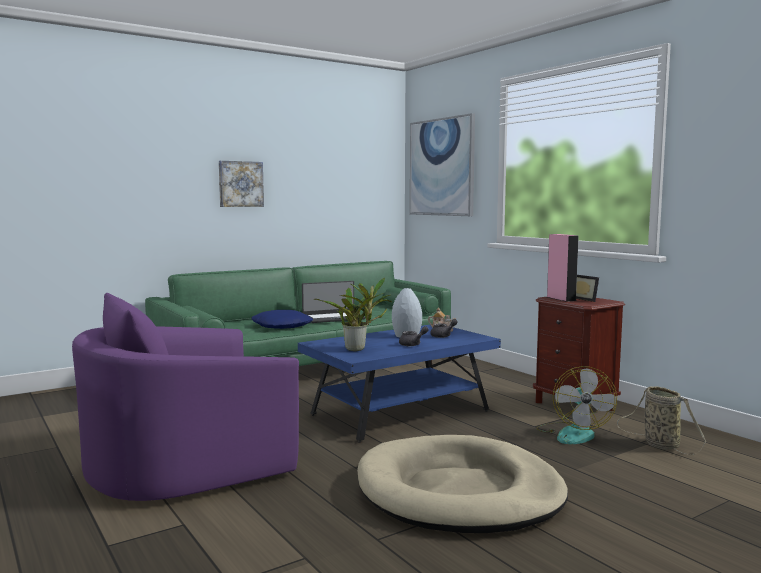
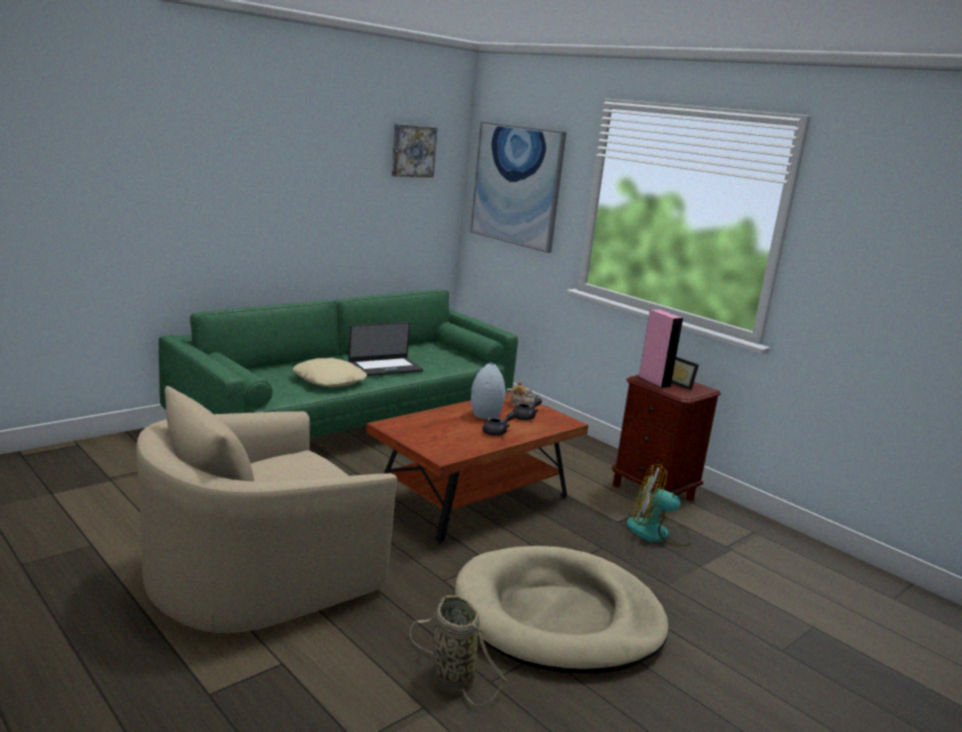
camera: 10 degrees left, 10 degrees up
(187, 464) = (257, 575): purple armchair -> beige armchair
(240, 184) = (276, 195): picture -> picture (412, 151)
(282, 326) = (329, 380): blue pillow -> beige pillow
(358, 349) = (440, 439): potted plant -> none
(400, 413) = (473, 499): blue coffee table -> brown coffee table
(573, 433) = (657, 533): fan -> fan turned 105 degrees clockwise
(659, 444) = (743, 550): basket -> basket (450, 674)

